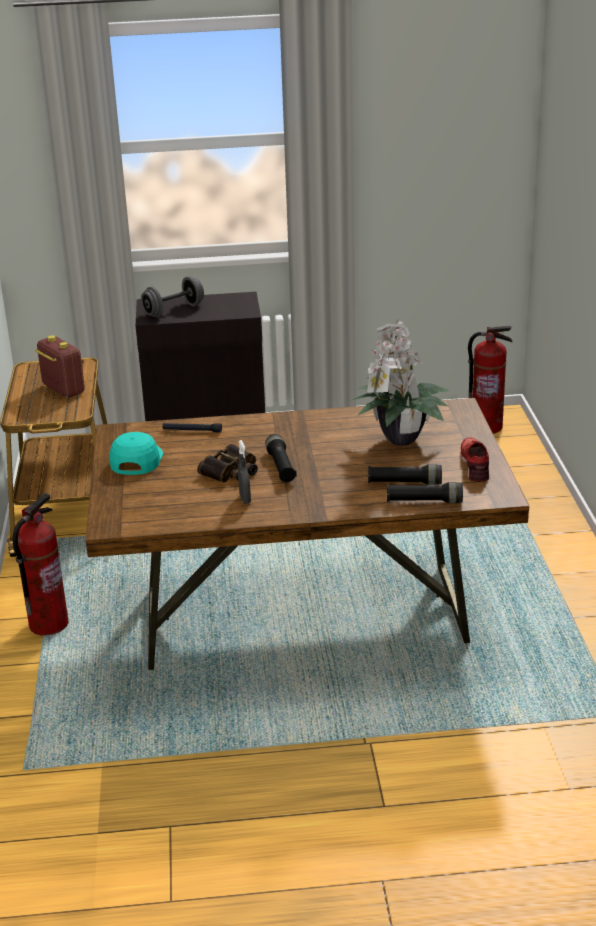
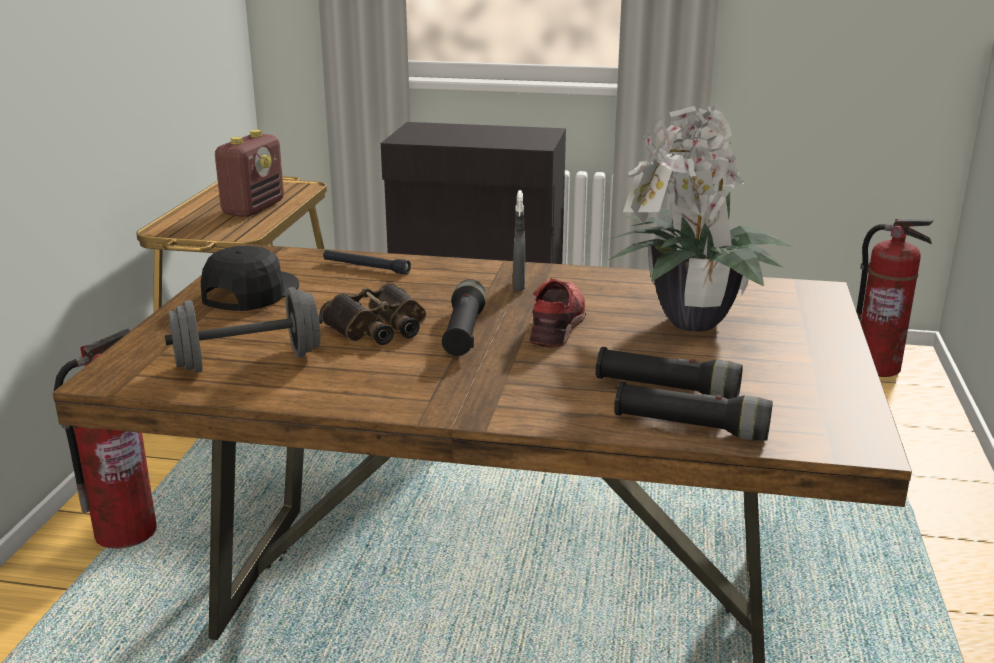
camera: 15 degrees right, 5 degrees down
(63, 389) = (253, 208): radio -> radio turned 45 degrees clockwise
(136, 460) = (250, 292): turquoise cap -> black cap
(173, 310) = (442, 135): grey dumbbell -> grey dumbbell (248, 361)
(245, 499) = (367, 371): grey spray bottle -> grey spray bottle (519, 286)
(475, 465) = (817, 380): red shoe -> red shoe (558, 324)

